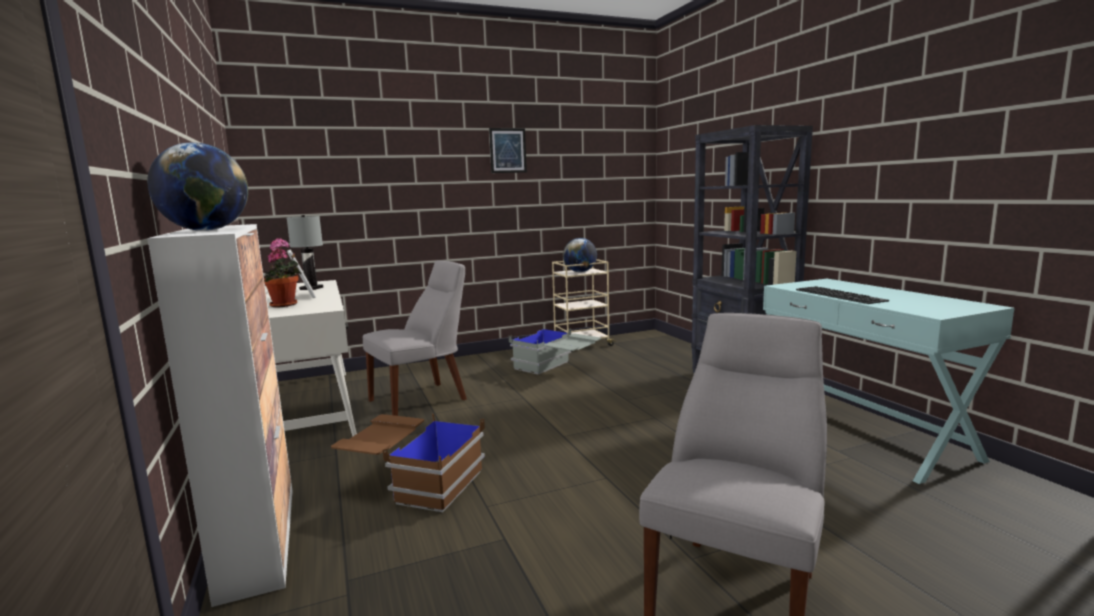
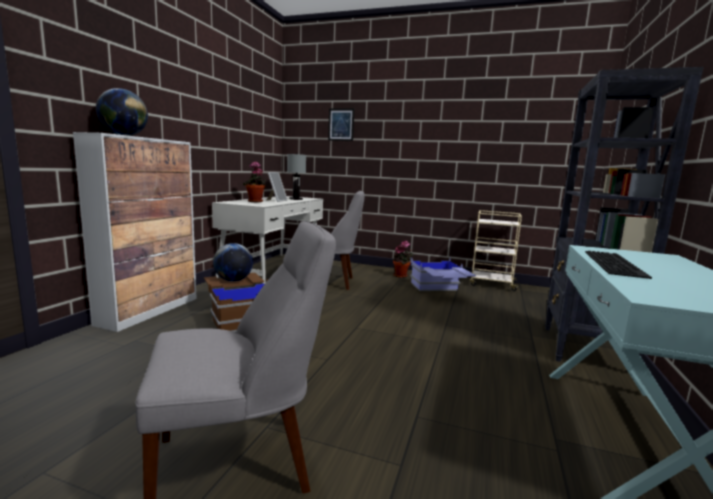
camera: 40 degrees right, 0 degrees up
(486, 363) = (401, 276): none -> potted plant
(508, 150) = (454, 117): picture -> picture (341, 124)
(556, 368) = (439, 292): grey storage box -> blue storage box
(580, 272) = (497, 221): globe -> globe (233, 280)

